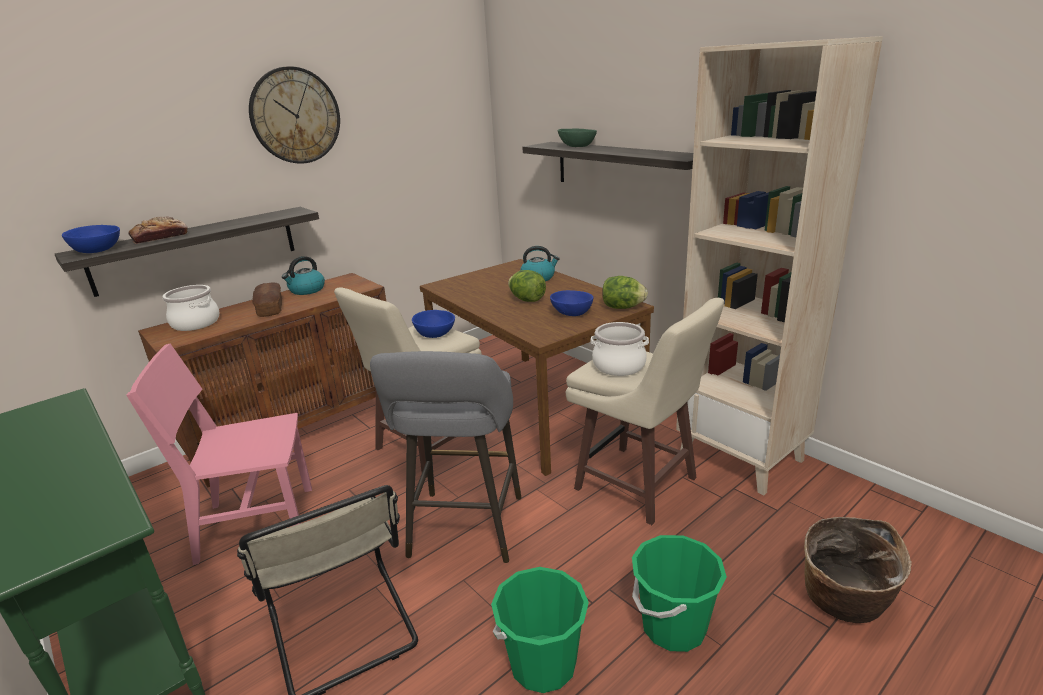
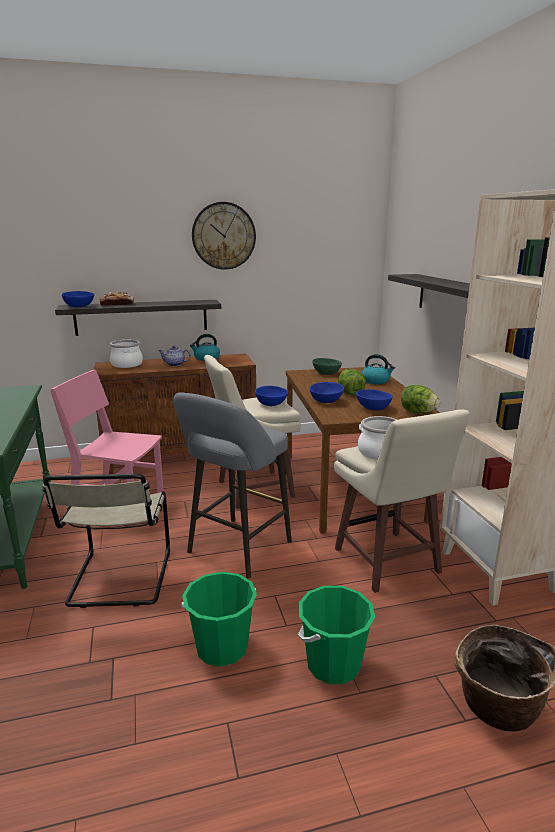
camera: 25 degrees right, 5 degrees down
(270, 308) = (174, 364): bread -> teapot
(510, 316) = (326, 400): none -> blue bowl
(577, 146) = (427, 278): green bowl -> green bowl (326, 373)

